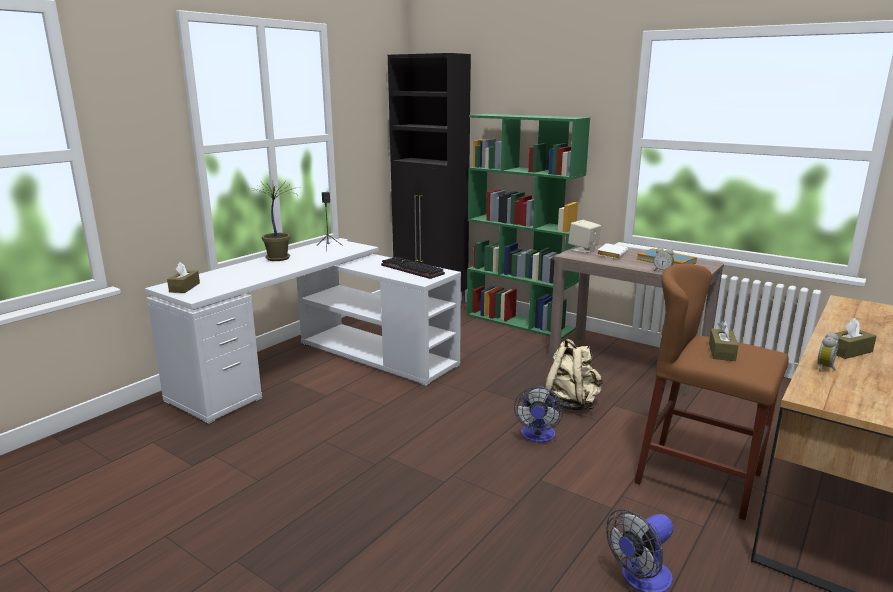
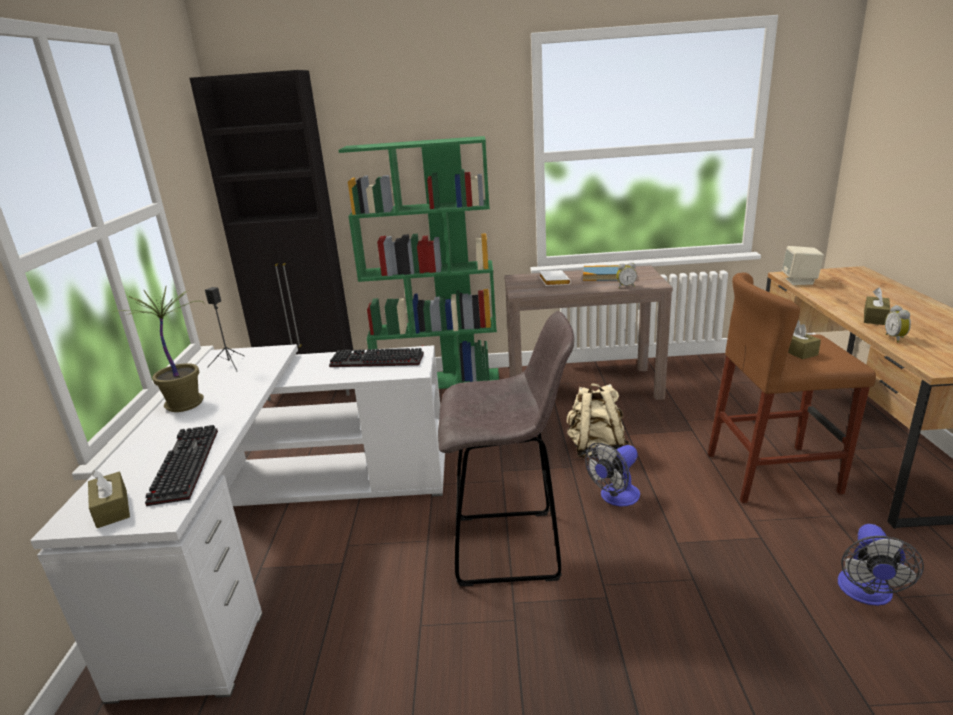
camera: 35 degrees left, 5 degrees up
(234, 281) = (183, 464): none -> keyboard
(426, 430) = (511, 547): none -> grey stool
(537, 436) = (615, 498): fan -> fan turned 75 degrees clockwise
(583, 250) = (521, 284): beige speaker -> beige speaker (799, 281)

